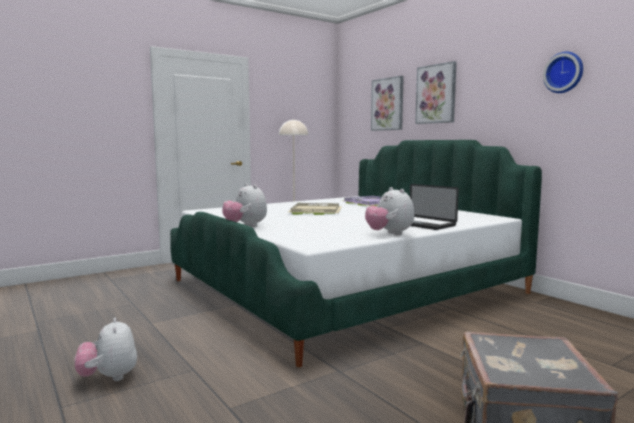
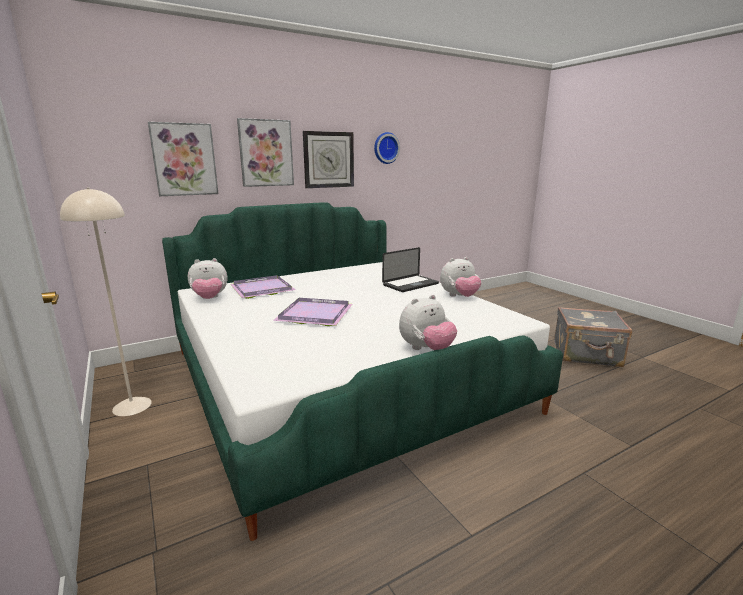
camera: 85 degrees left, 10 degrees up
(109, 377) = (639, 538): plush toy -> plush toy (210, 298)
(314, 211) = (315, 315): beige tray -> purple tray
(490, 95) = (328, 160): none -> wall clock

